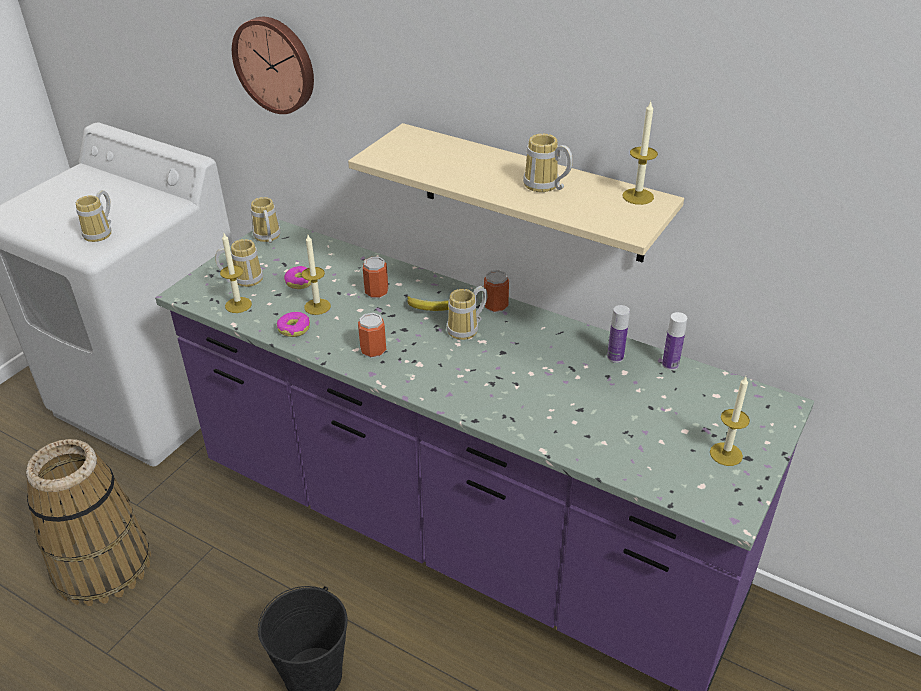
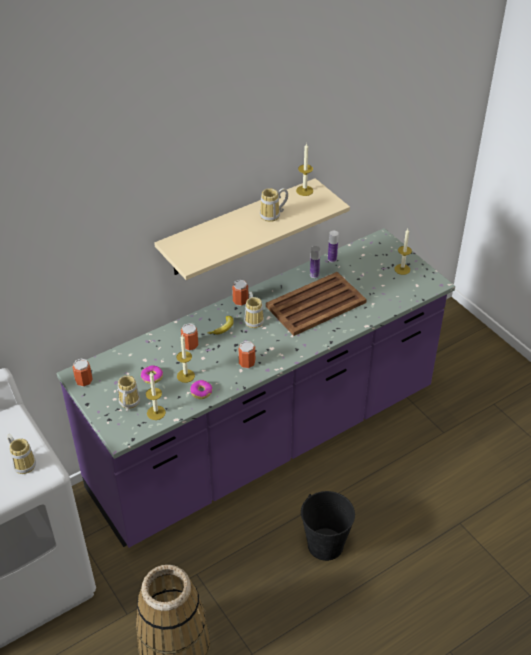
camera: 65 degrees left, 5 degrees up
(266, 238) = (84, 381): mug -> can
(276, 64) = (53, 266): wall clock -> none
(549, 380) = (317, 304): none -> brown tray

